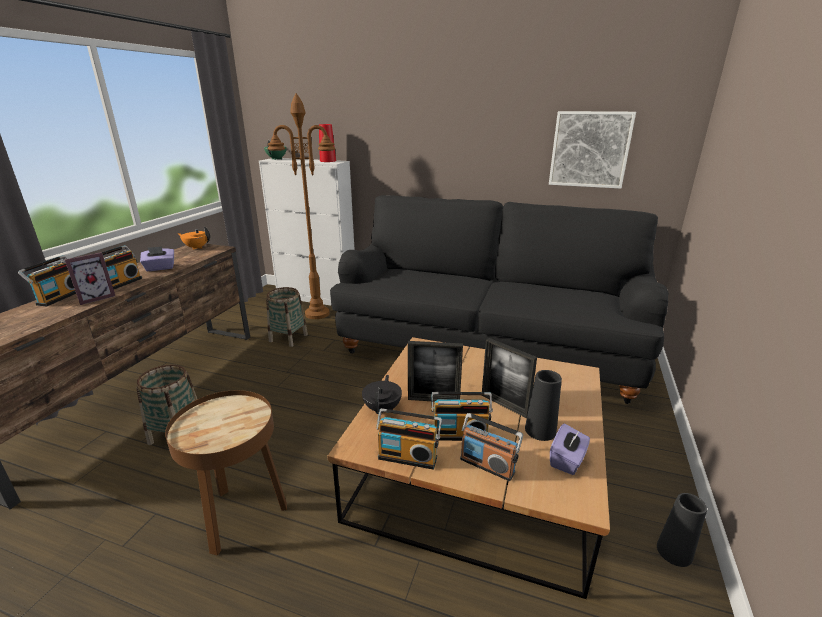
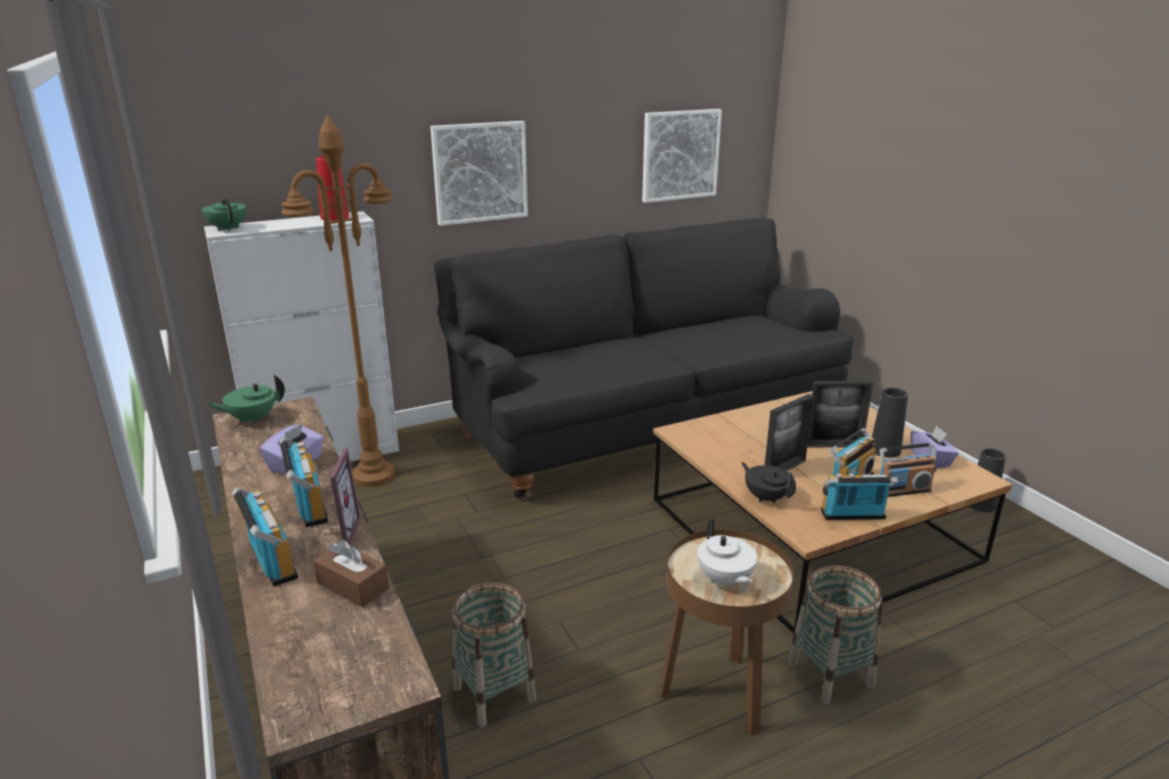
camera: 45 degrees left, 0 degrees up
(44, 318) = (353, 586): none -> brown tissue box
(197, 247) = (252, 419): orange teapot -> green teapot
(208, 426) = (724, 580): none -> white teapot
(288, 338) = (398, 522): basket -> basket (830, 673)
(408, 456) = (853, 516): radio -> radio turned 150 degrees counterclockwise
(422, 145) = (480, 172): none -> picture

